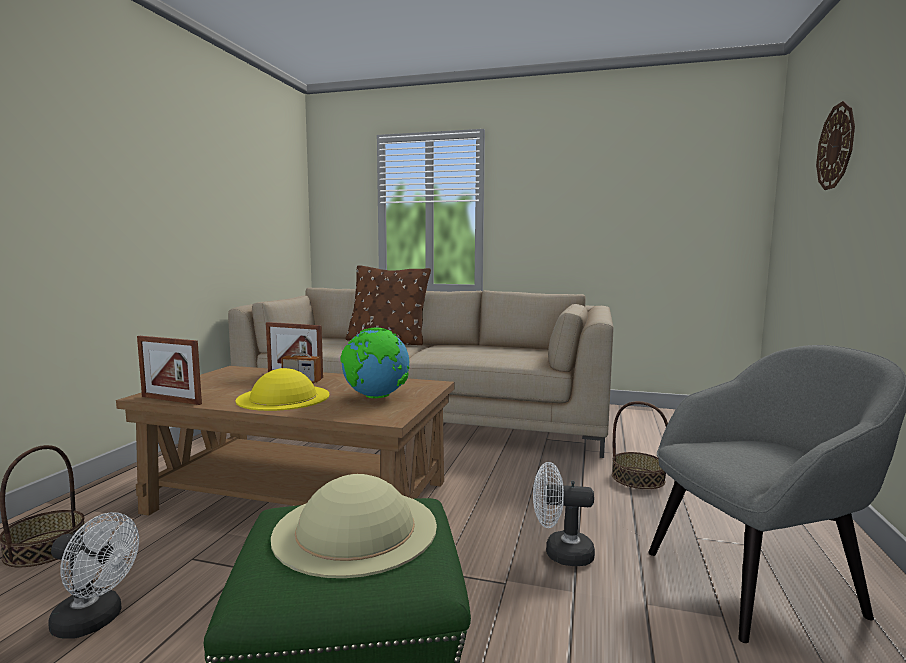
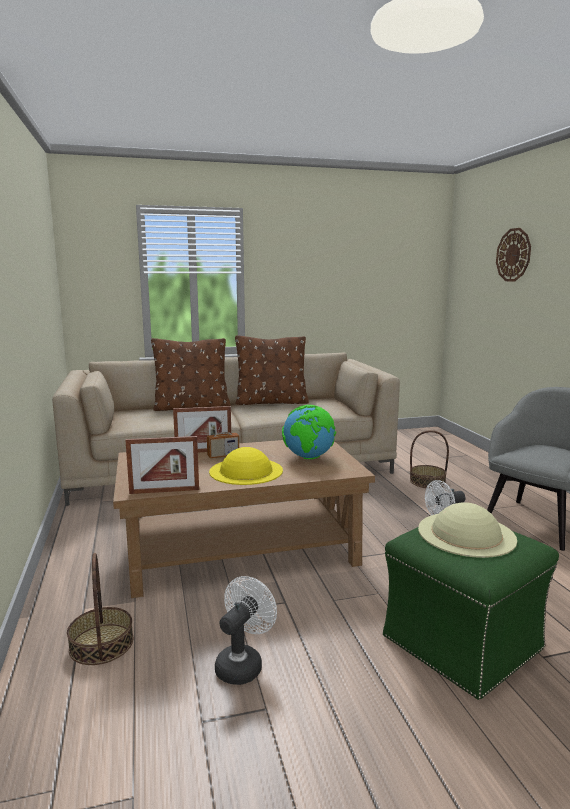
camera: 30 degrees left, 5 degrees up
(95, 621) = (243, 663): white fan -> white fan turned 45 degrees counterclockwise
(474, 346) = (271, 402): none -> brown pillow

